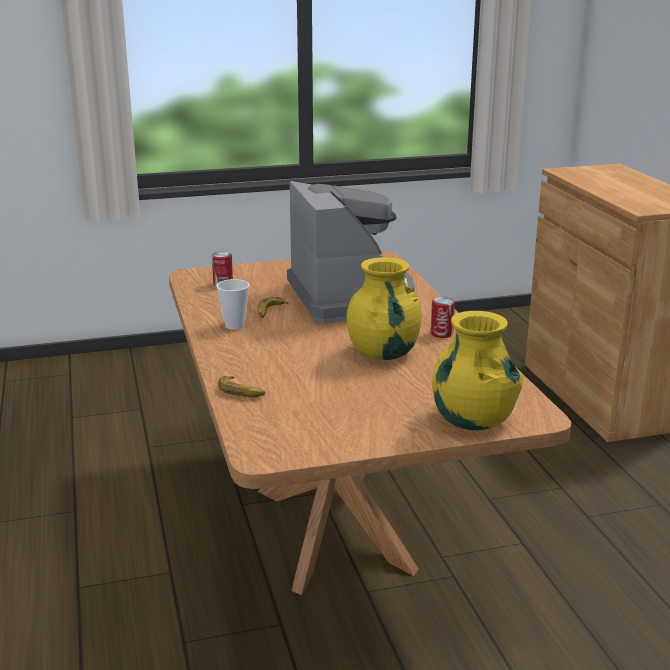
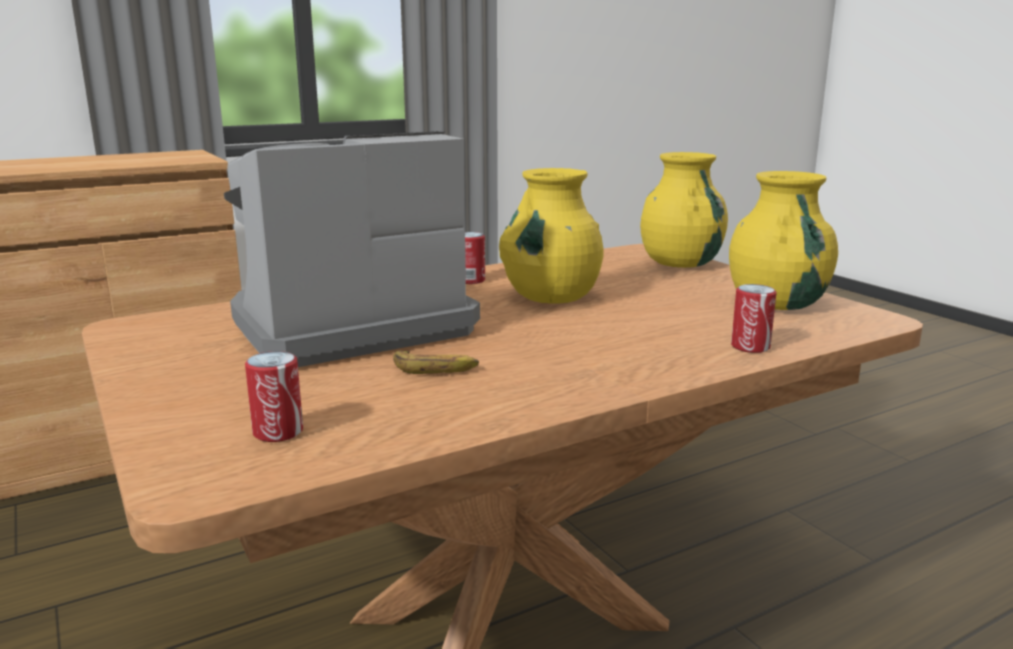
camera: 105 degrees left, 5 degrees down
(234, 325) = (519, 385): cup -> none
(241, 391) = (750, 346): banana -> can
(324, 428) = (777, 303): none -> yellow vase

